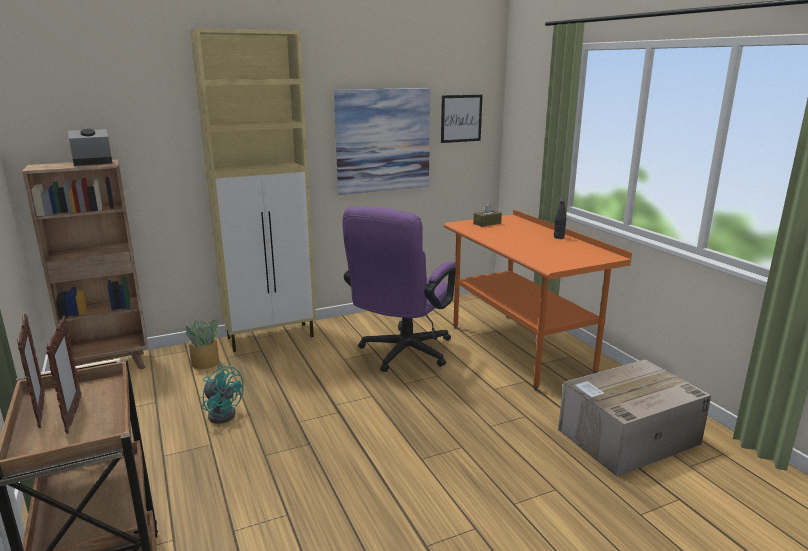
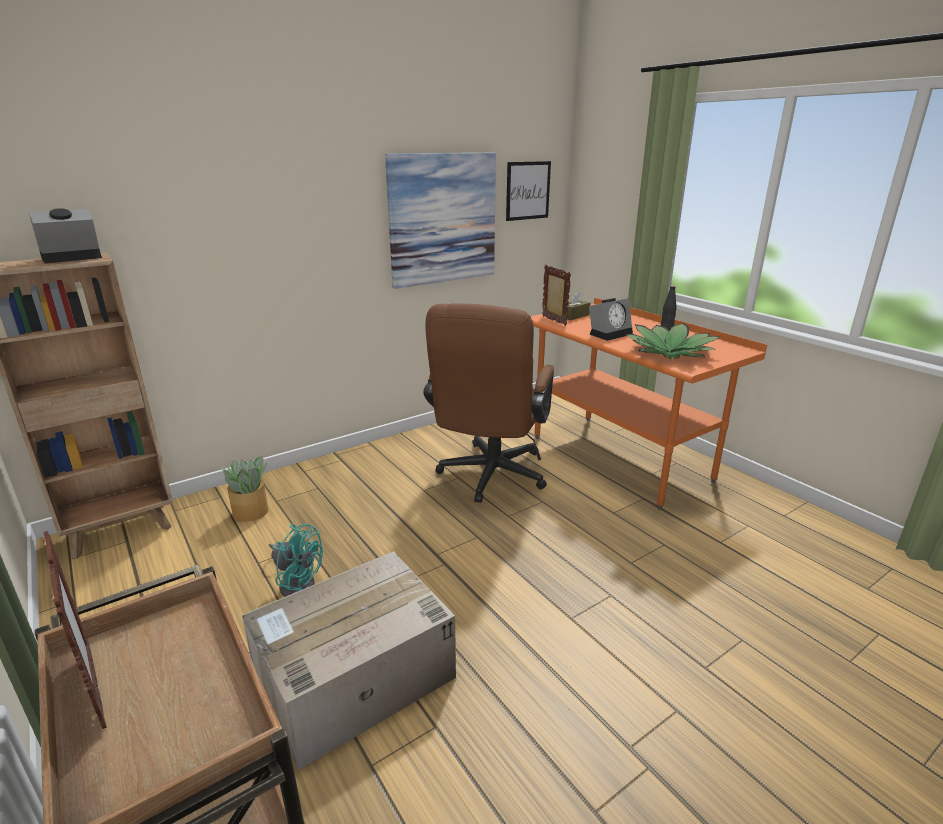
camera: 10 degrees left, 5 degrees up
(73, 415) = (157, 689): picture frame -> picture frame (554, 321)
(272, 337) = (324, 468): beige cabinet -> none
(401, 354) = (490, 477): purple office chair -> brown office chair
(507, 238) = (610, 333): none -> alarm clock
(546, 254) = (670, 352): none -> potted plant
(627, 437) = (785, 559): cardboard box -> cardboard box (353, 679)

